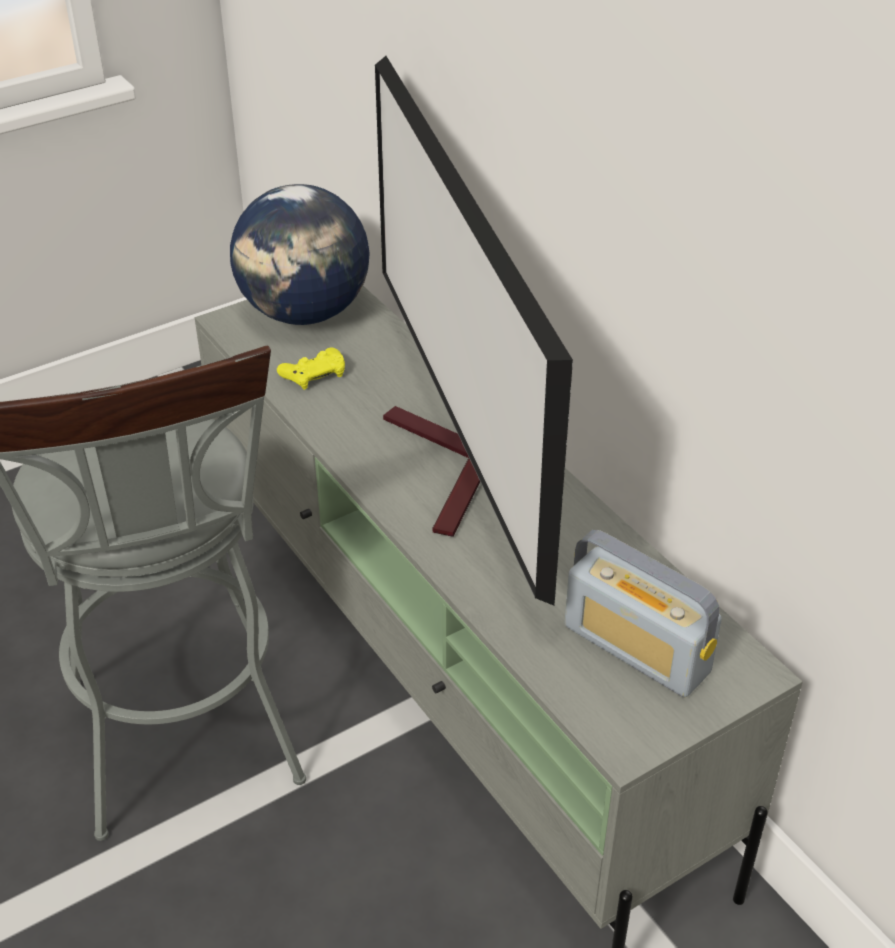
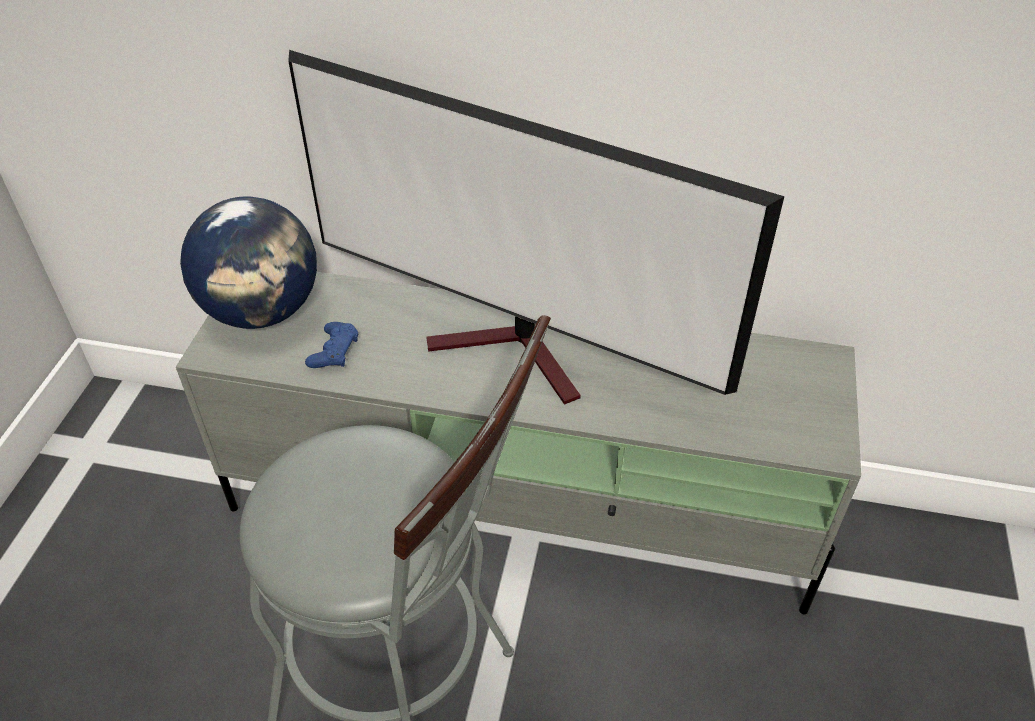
camera: 45 degrees left, 5 degrees up
(314, 374) = (334, 351): yellow game controller -> blue game controller
(636, 649) = (763, 390): radio -> none

